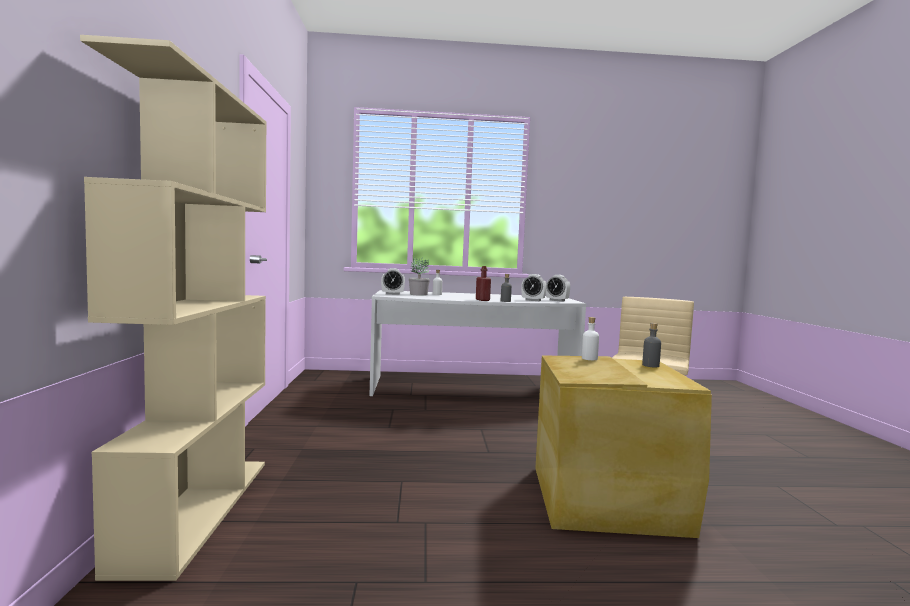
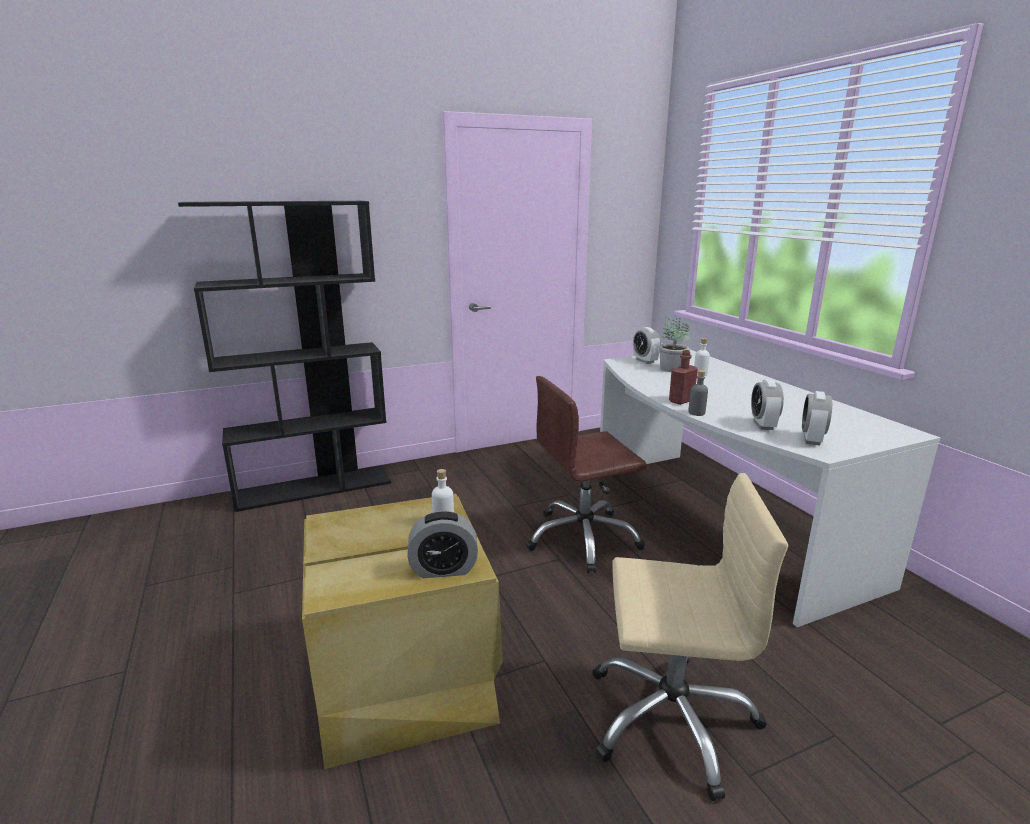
camera: 70 degrees right, 15 degrees up
(197, 509) = (315, 487): beige bookcase -> black bookcase
(461, 418) = (583, 539): none -> brown office chair
(650, 365) = (443, 569): grey bottle -> alarm clock

